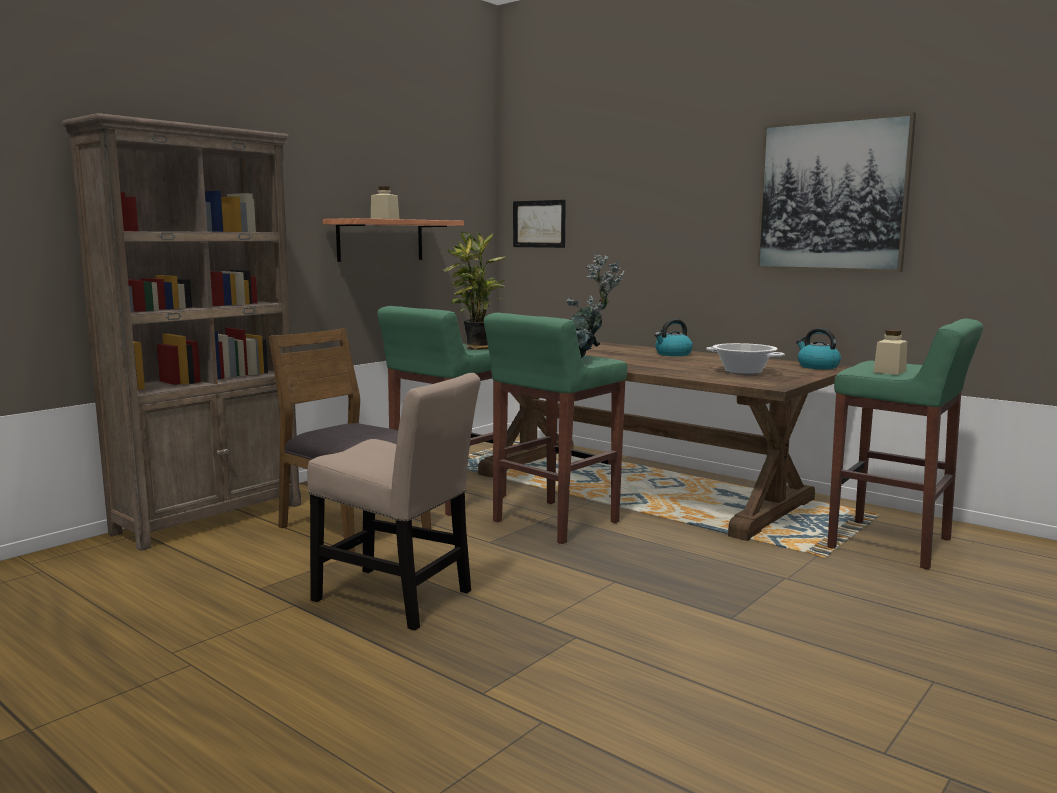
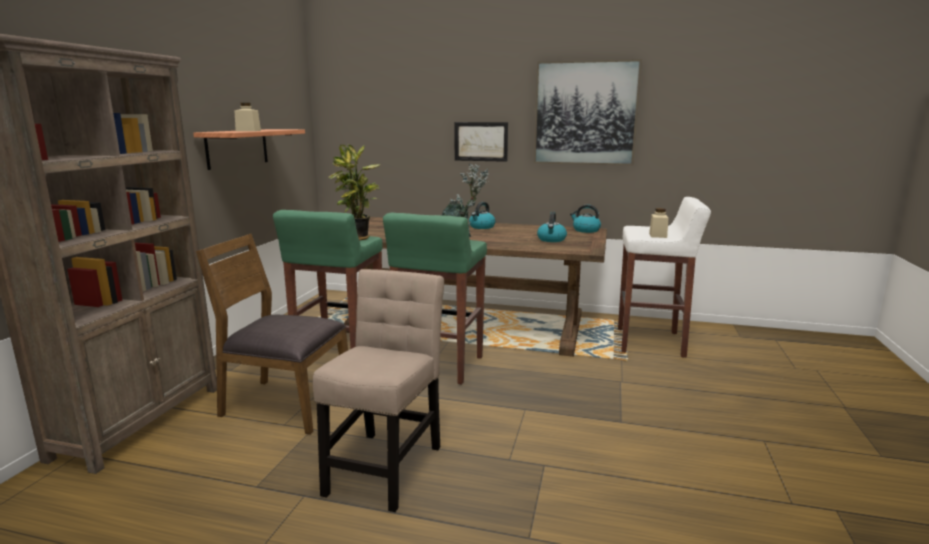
camera: 25 degrees left, 5 degrees up
(398, 598) = (386, 465): beige chair -> beige chair turned 75 degrees counterclockwise
(539, 224) = (351, 129): picture -> picture (481, 141)
(743, 372) = (551, 239): cooking pot -> kettle
(892, 544) = (651, 342): green stool -> white stool

